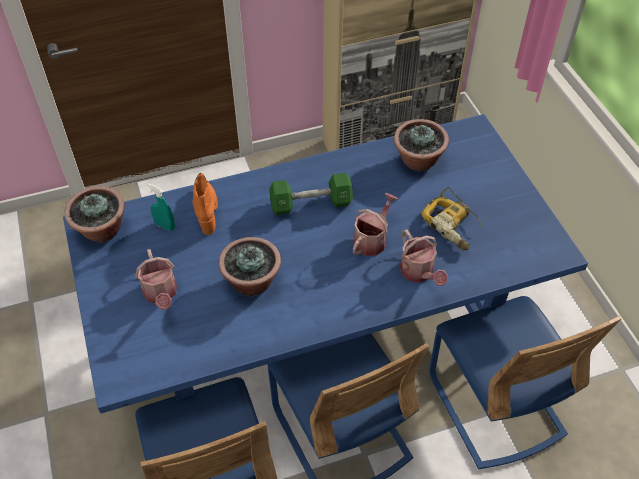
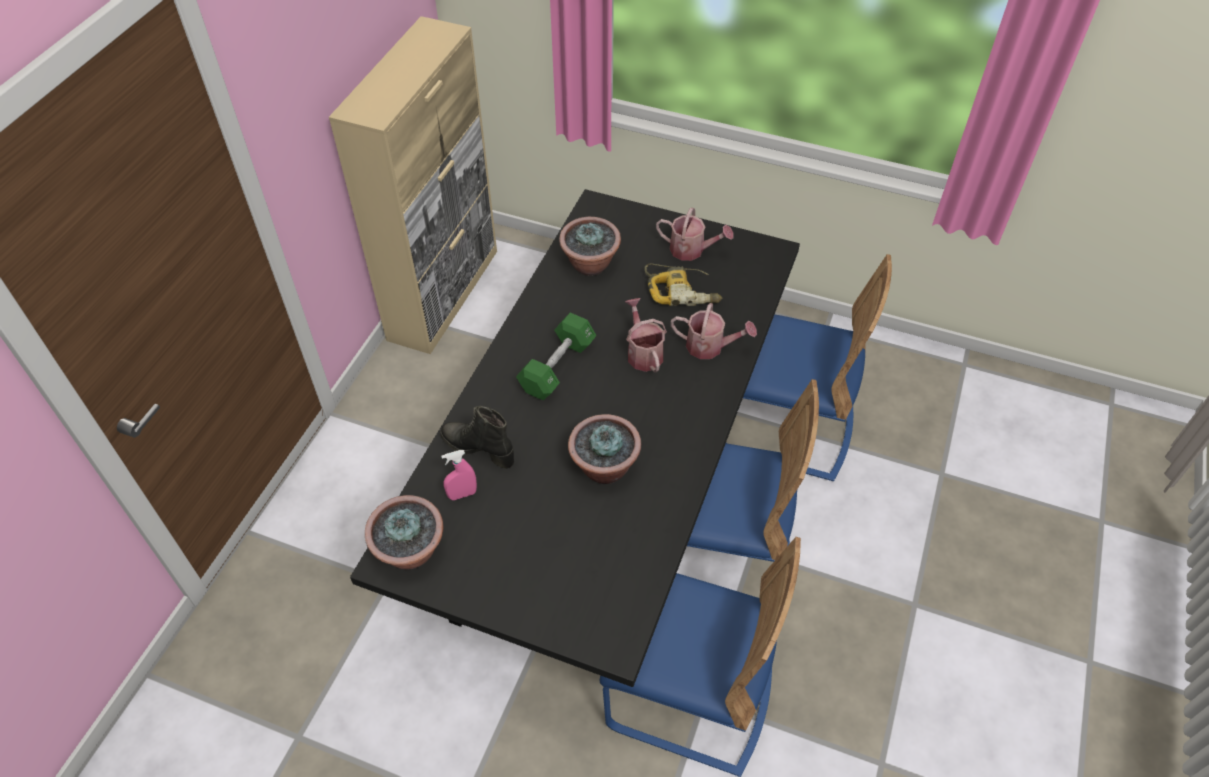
camera: 50 degrees left, 0 degrees up
(161, 294) = (546, 548): watering can -> watering can (691, 250)
(165, 226) = (462, 494): turquoise spray bottle -> pink spray bottle
(206, 210) = (478, 449): orange boot -> black boot
(318, 336) = (604, 502): blue dining table -> black dining table

